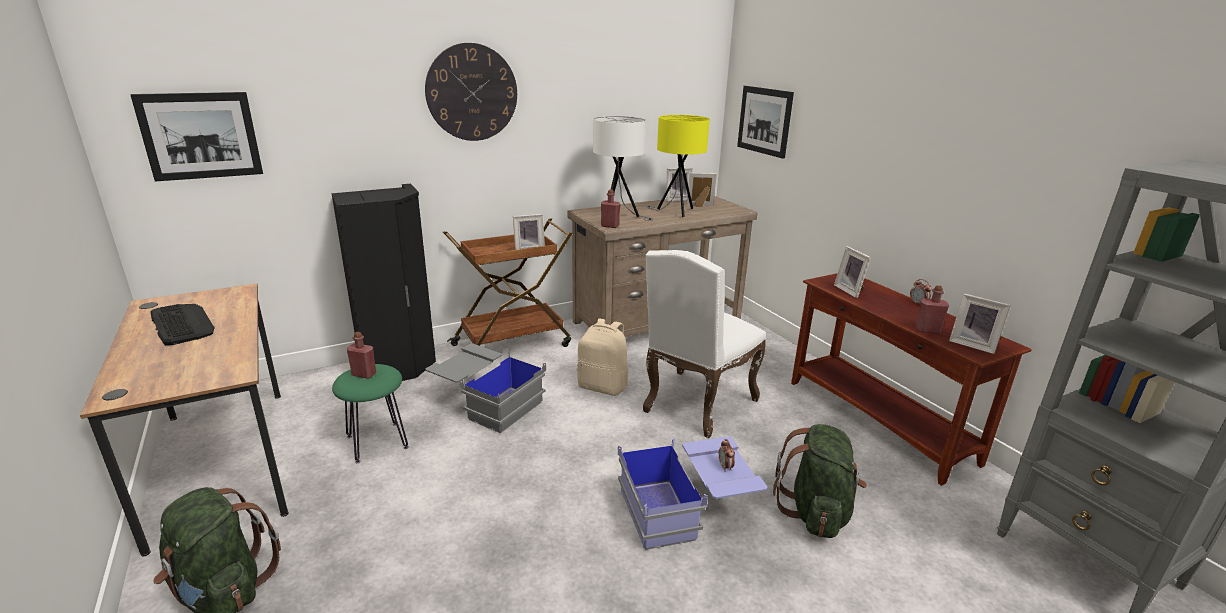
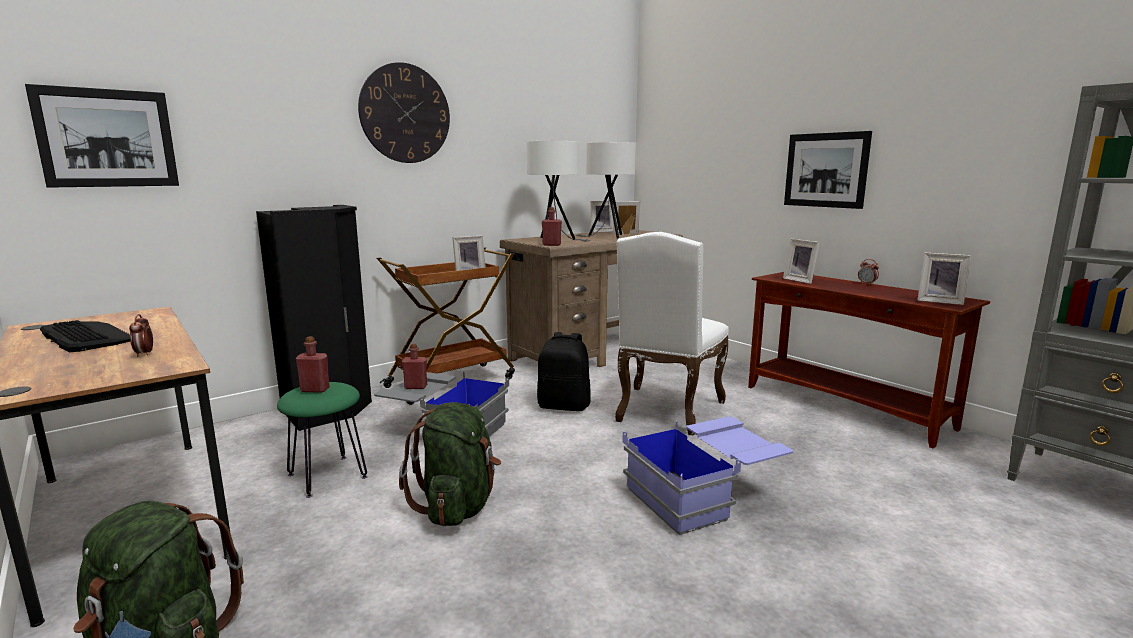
camera: 10 degrees left, 10 degrees down
(603, 386) = (564, 406): beige backpack -> black backpack
(675, 212) = (607, 237): yellow table lamp -> white table lamp
(725, 467) = (739, 440): alarm clock -> alarm clock (144, 354)
(764, 121) = (680, 150): picture -> picture (825, 170)
(815, 512) = (832, 482): green backpack -> green backpack (457, 506)
(927, 330) = (892, 296): red bottle -> red bottle (416, 387)

